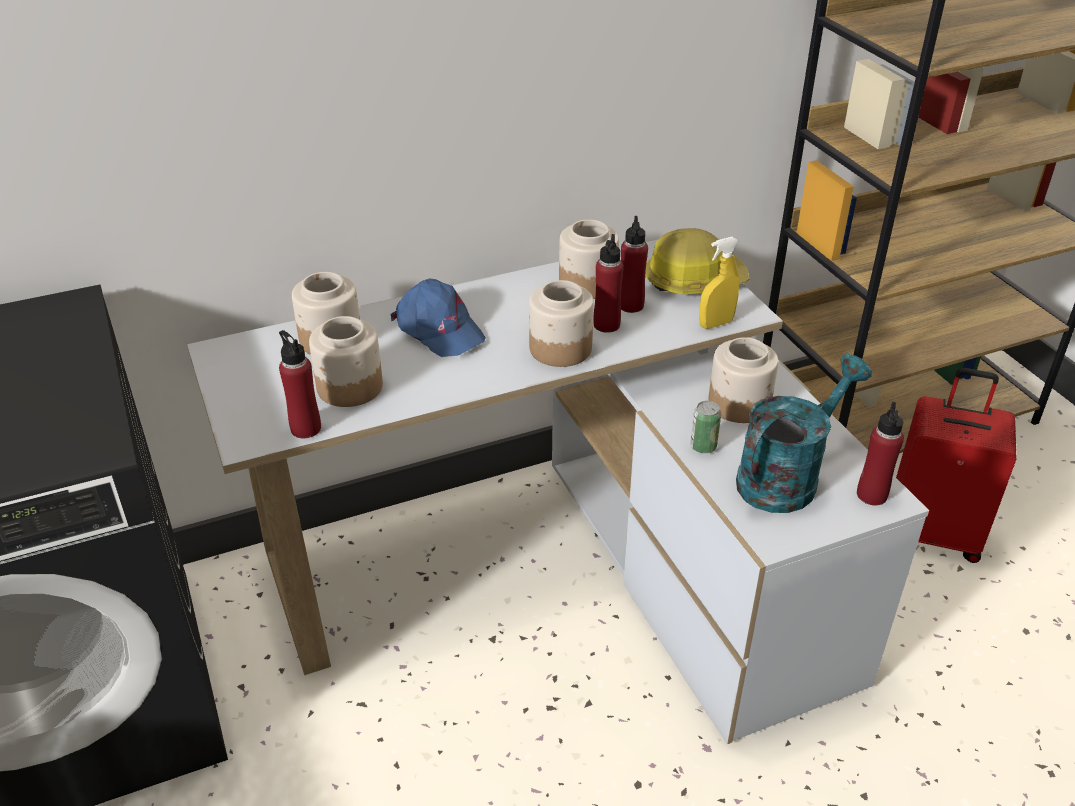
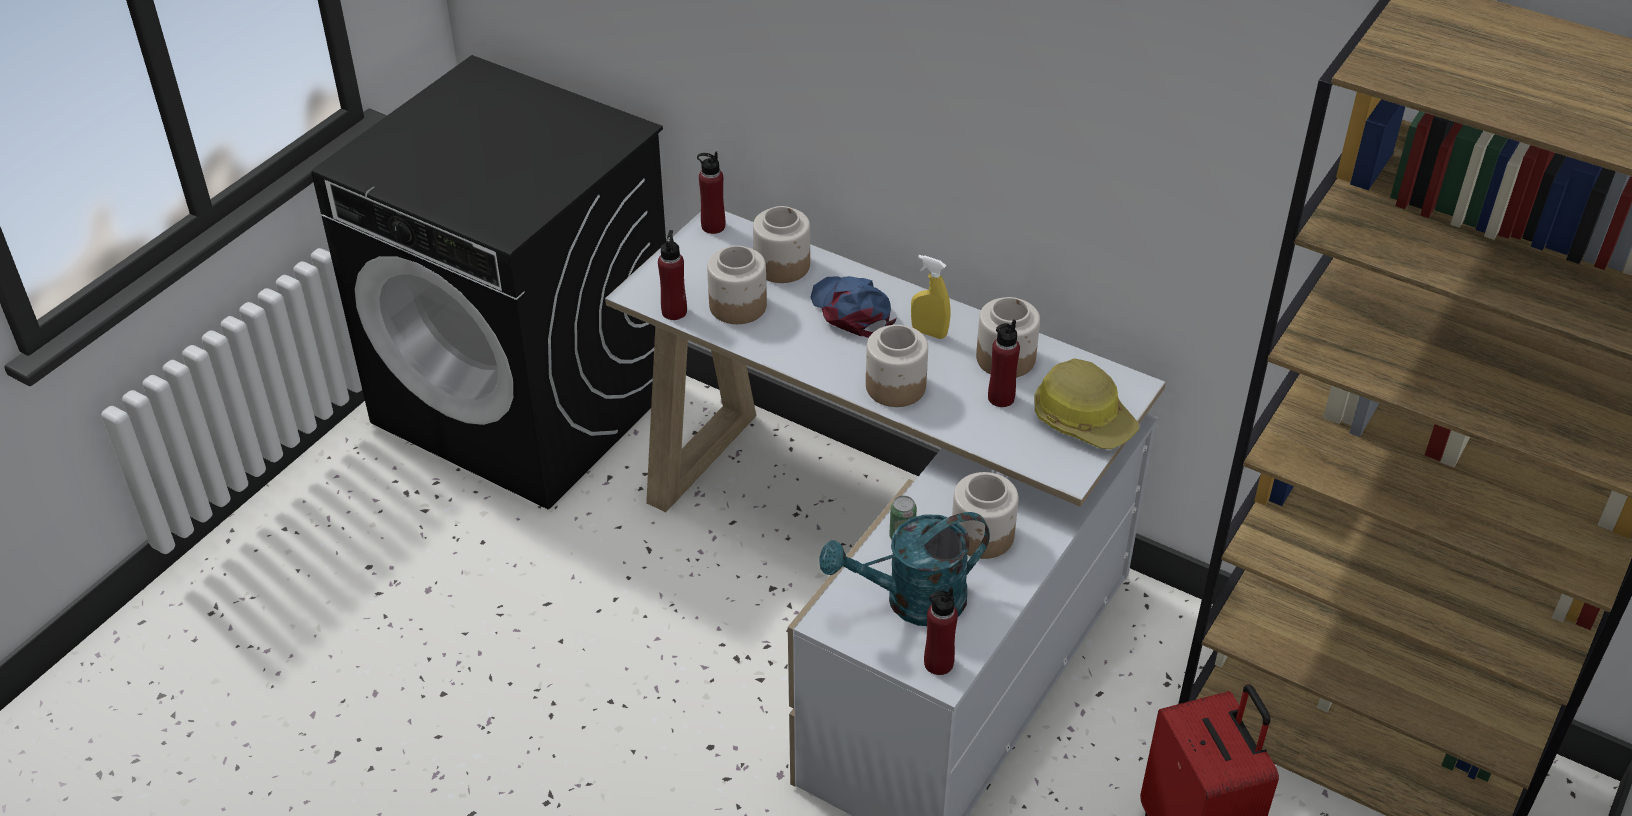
camera: 55 degrees right, 5 degrees up
(438, 329) = (852, 310): blue cap -> blue cap turned 135 degrees clockwise
(606, 325) = (956, 397): red bottle -> red bottle (713, 226)
(716, 324) = (1028, 460): yellow spray bottle -> yellow spray bottle (929, 332)
(786, 476) = (912, 601): turquoise watering can -> turquoise watering can turned 150 degrees clockwise

